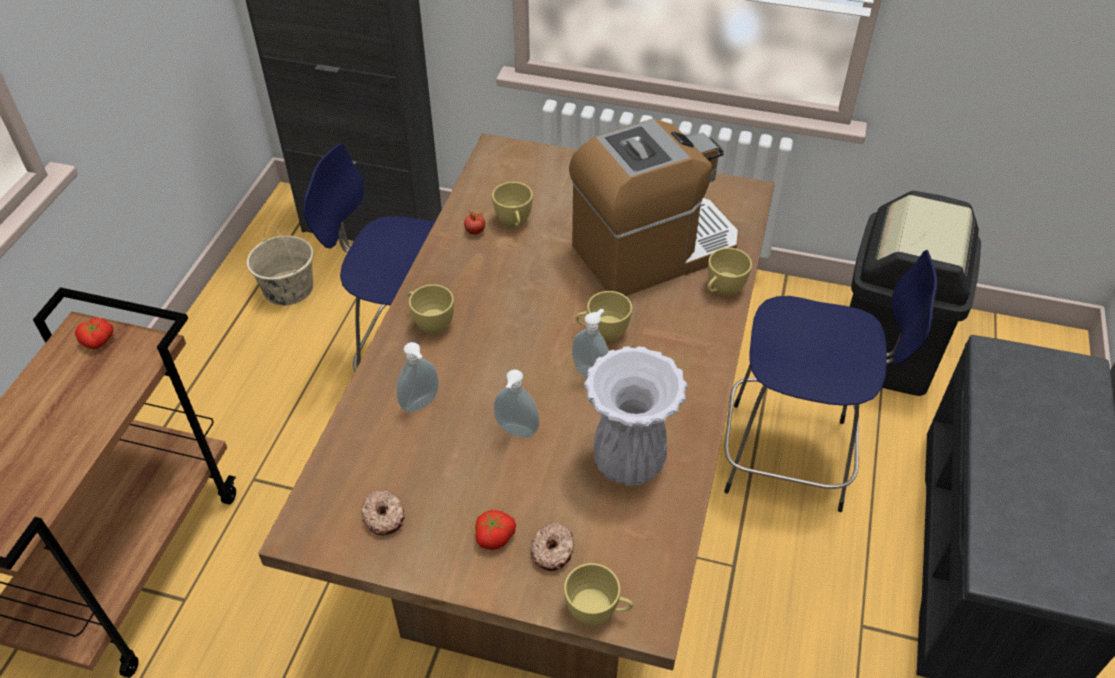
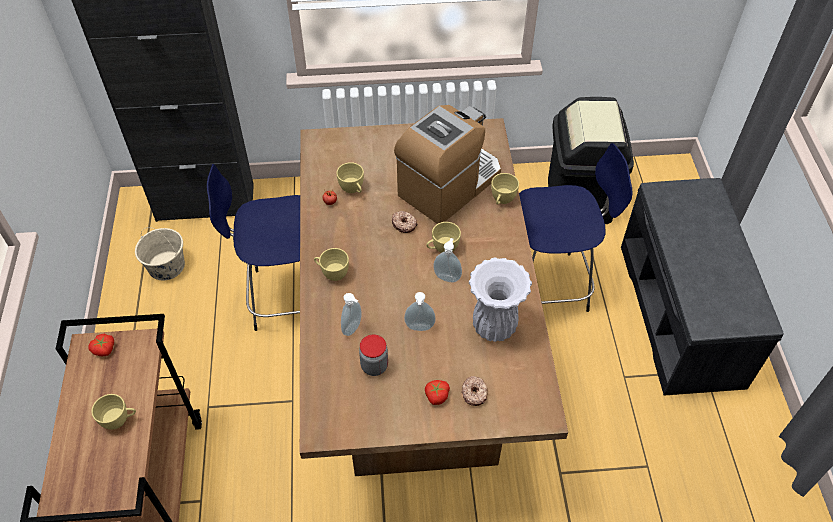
camera: 20 degrees left, 5 degrees up
(384, 516) = (365, 405): donut -> donut (404, 224)
(425, 465) = (374, 366): none -> jar
(597, 612) = (515, 420): yellow cup -> yellow cup (120, 420)

